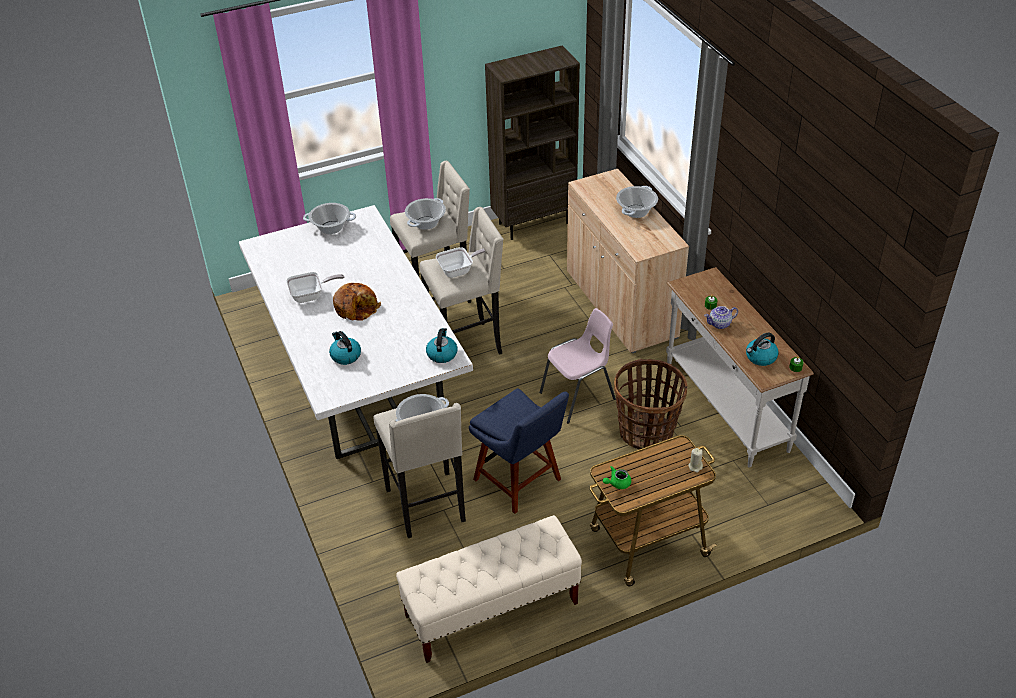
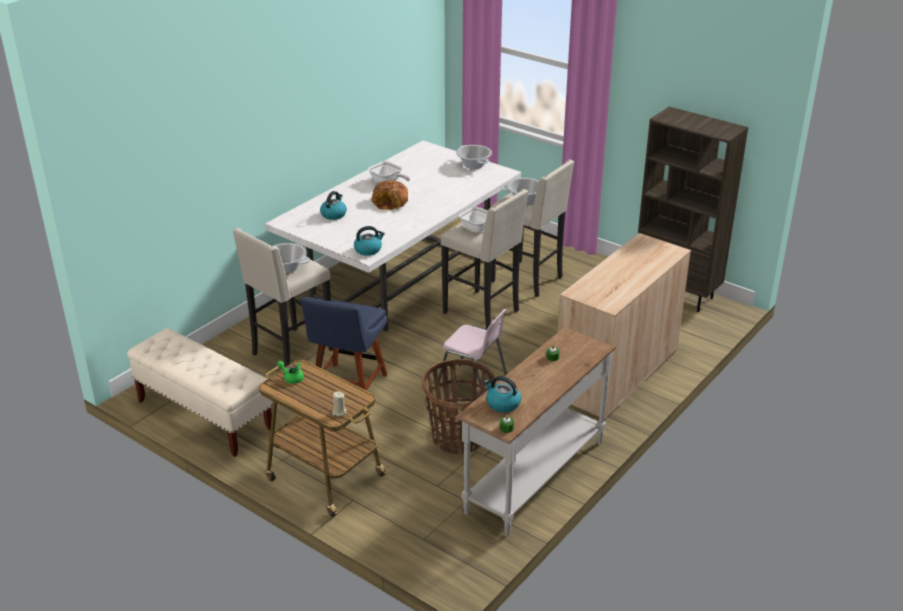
camera: 60 degrees right, 10 degrees down
(636, 211) = (635, 275): cooking pot -> none
(720, 324) = (530, 369): teapot -> none

